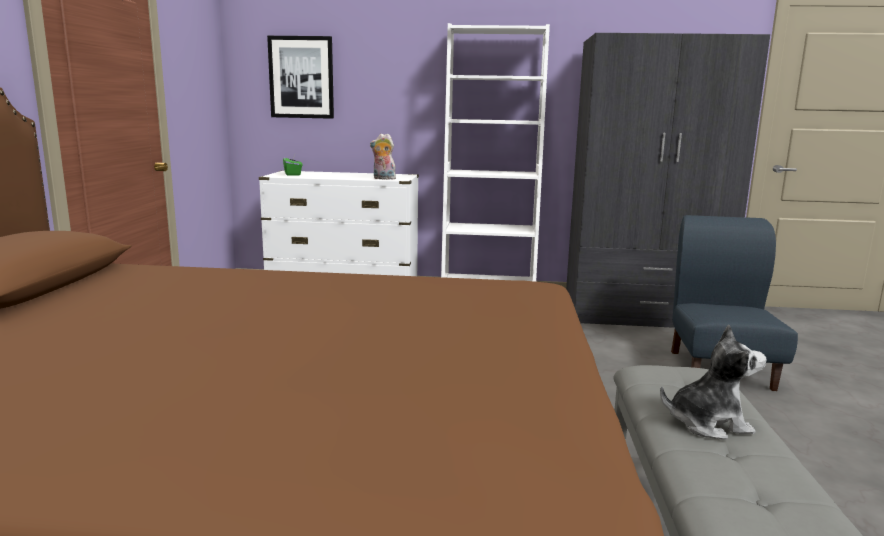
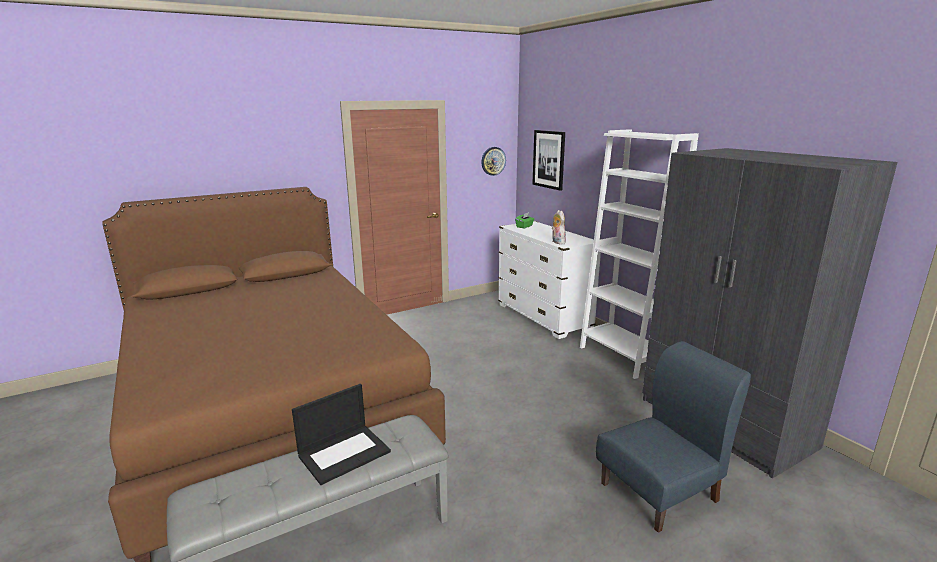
camera: 55 degrees right, 5 degrees up
(206, 81) = (493, 161): none -> wall clock
(708, 423) = (344, 453): plush toy -> laptop

